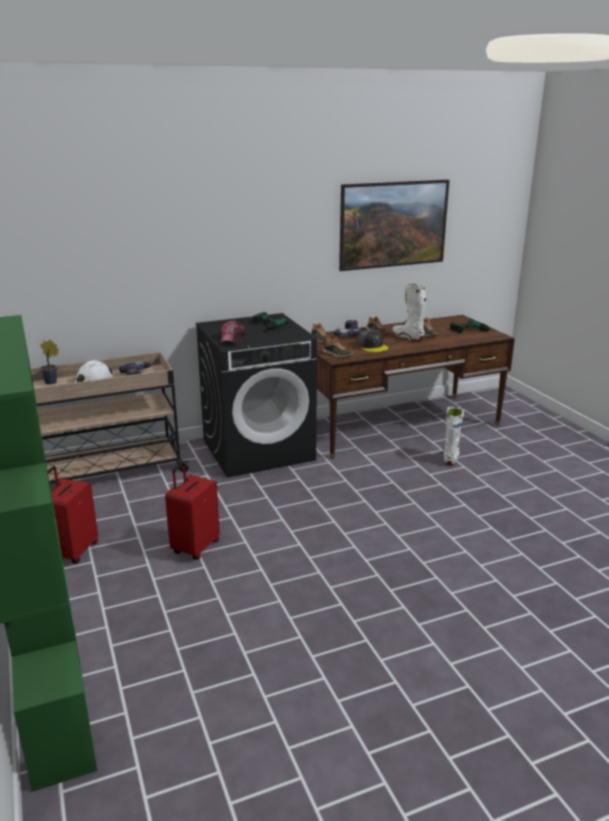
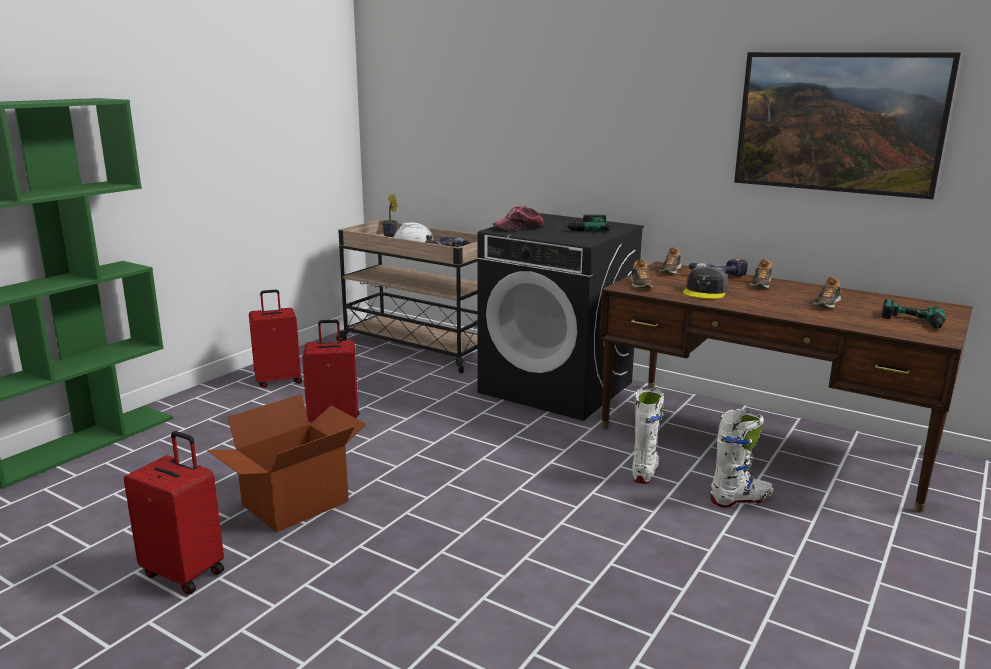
camera: 55 degrees right, 5 degrees down
(310, 600) = (296, 504): none -> cardboard box
(360, 674) = (185, 572): none -> red suitcase
(408, 337) = (786, 299): white boot -> white boot (645, 471)

